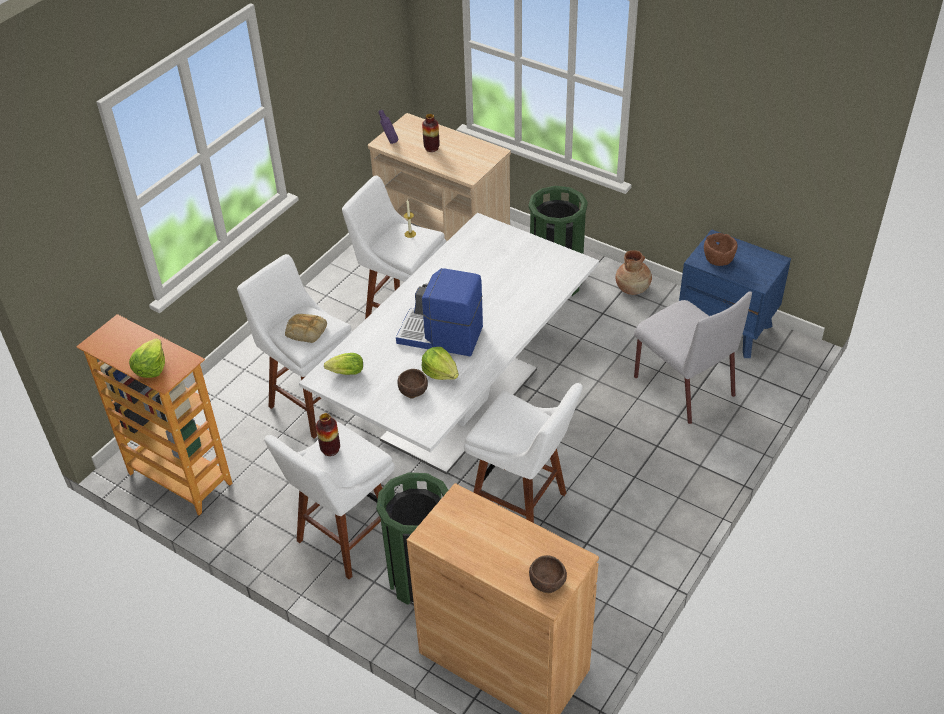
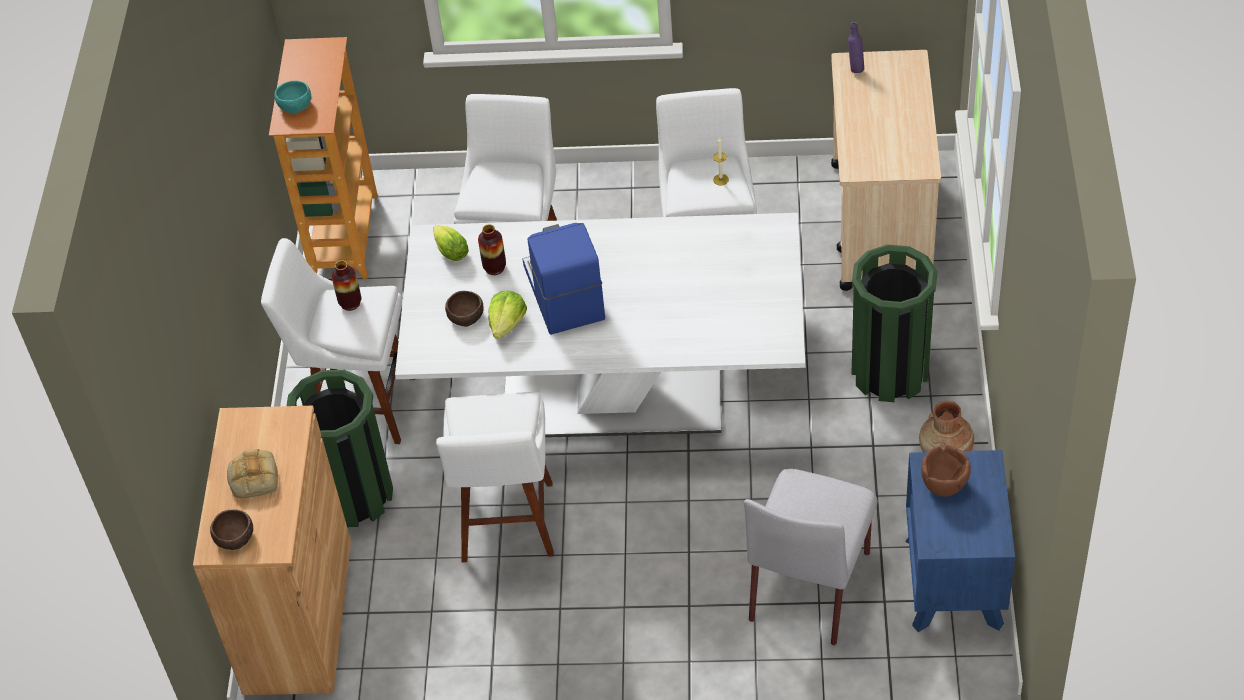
camera: 60 degrees right, 5 degrees up
(151, 367) = (294, 104): lettuce -> turquoise bowl
(305, 331) = (497, 188): bread -> bread (253, 477)
(431, 148) = (877, 109): vase -> vase (494, 267)

